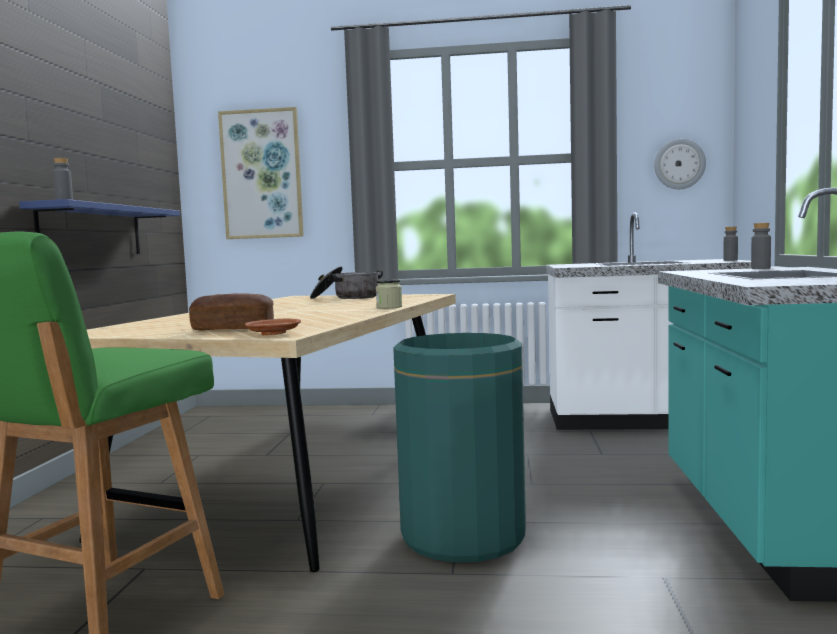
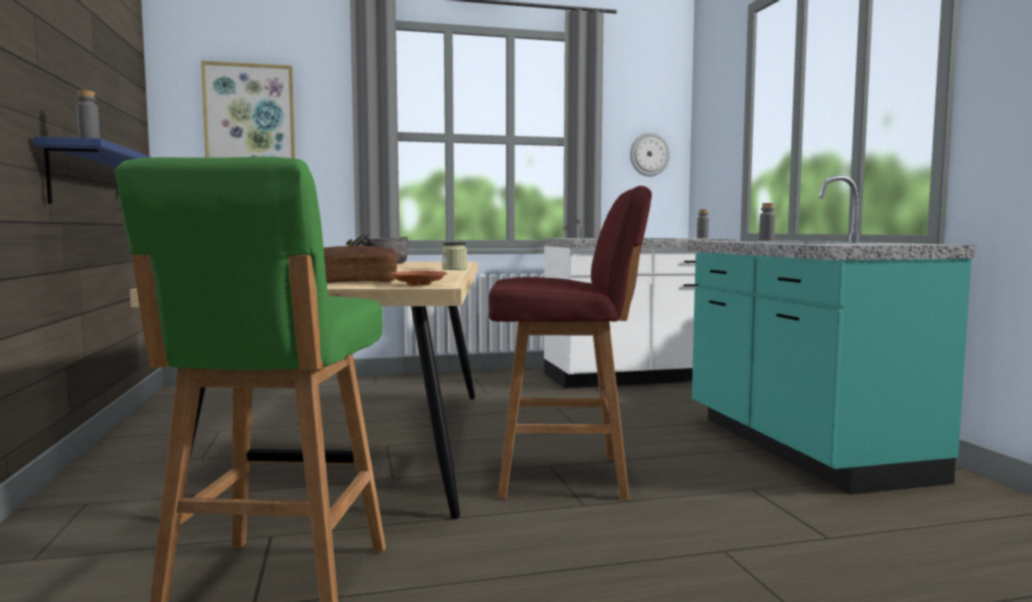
camera: 20 degrees left, 0 degrees up
(463, 536) = (565, 476): green trash can -> red stool

